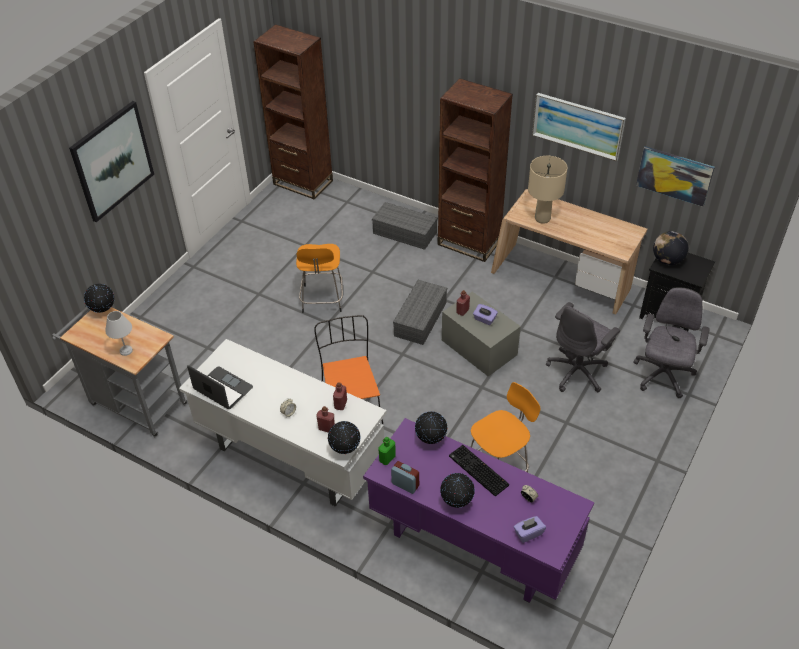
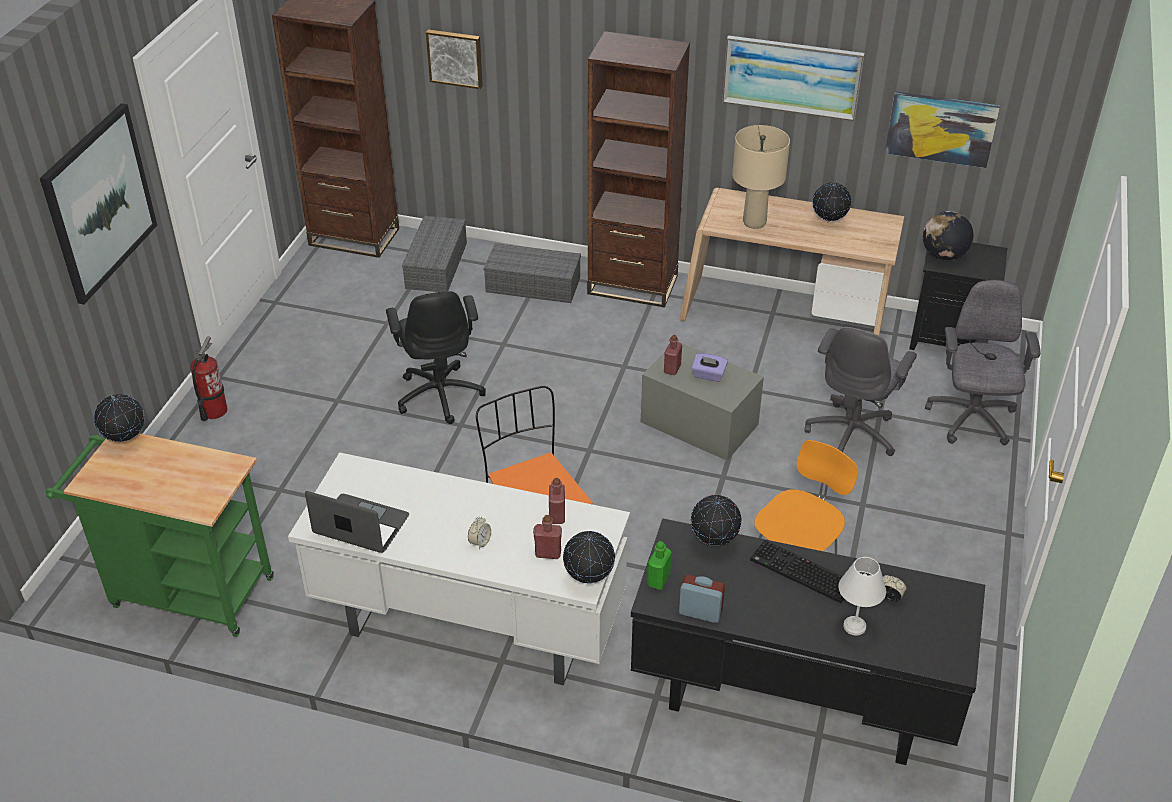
camera: 15 degrees left, 5 degrees down
(126, 351) = (185, 493): white table lamp -> white table lamp (855, 627)
(134, 402) = (184, 591): grey cart -> green cart
(184, 289) = (213, 411): none -> fire extinguisher
(322, 300) = (440, 394): orange stool -> black office chair
(369, 80) = (455, 58): none -> picture
(420, 318) = (598, 397): grey storage box -> grey storage box (435, 264)
(457, 502) = (787, 622): globe -> globe (829, 222)
(471, 546) = (791, 702): purple desk -> black desk
(528, 533) = (910, 645): purple tissue box -> none

